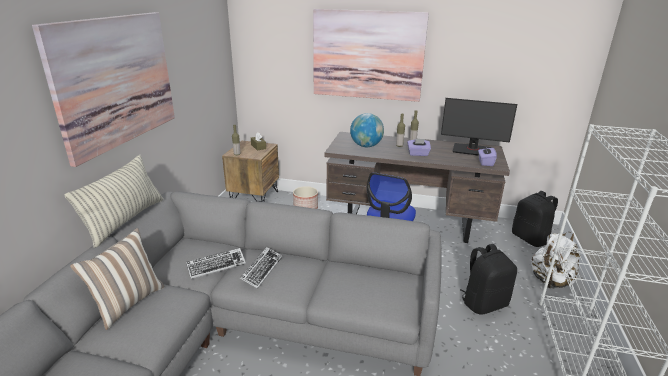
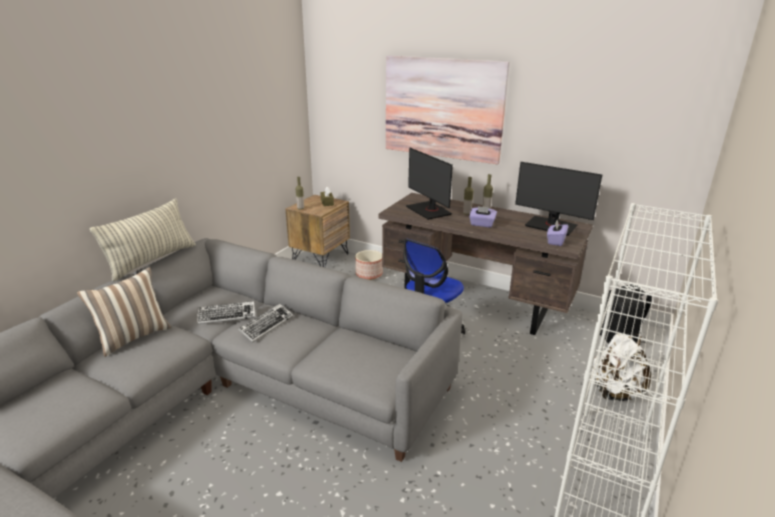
camera: 15 degrees right, 0 degrees up
(116, 81) = (157, 126): picture -> none
(366, 146) = (429, 210): globe -> monitor
(484, 303) = (516, 402): black backpack -> none

